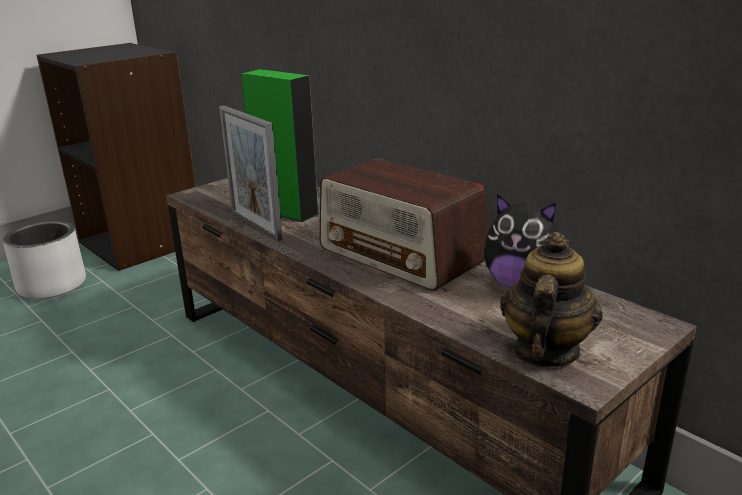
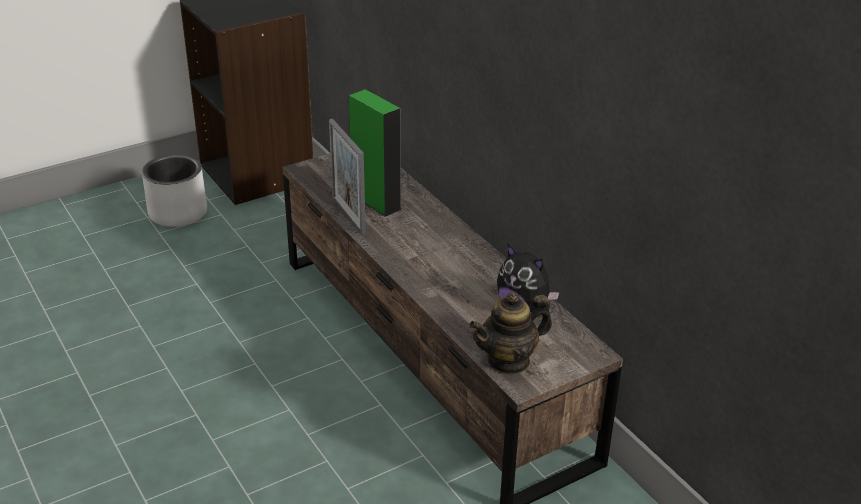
camera: 10 degrees right, 10 degrees up
(401, 255) = (449, 264): radio -> none
(544, 351) = (509, 361): teapot -> teapot turned 150 degrees counterclockwise

